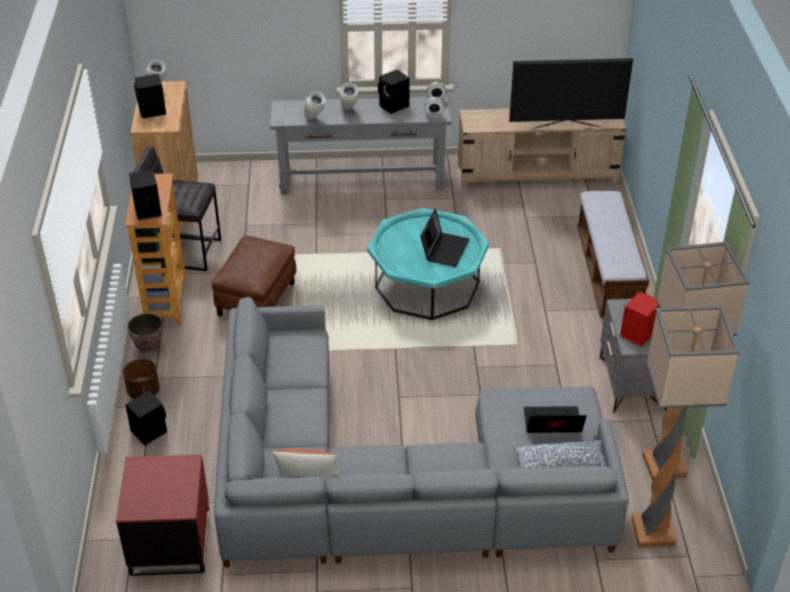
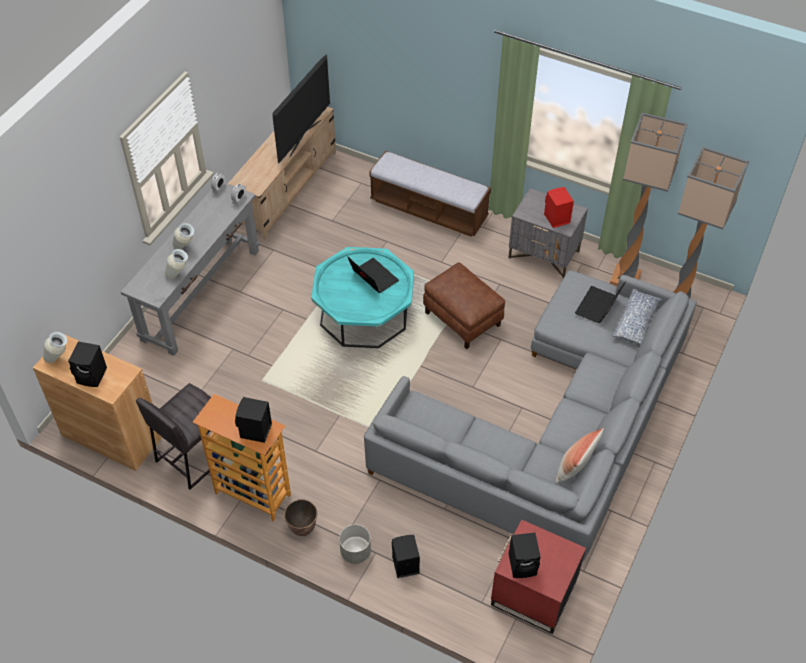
camera: 60 degrees left, 10 degrees up
(143, 392) = (355, 552): brown planter -> grey planter
(257, 299) = (298, 428): brown ottoman -> brown ottoman (463, 319)
(394, 106) = (203, 217): black speaker -> black speaker (523, 564)

